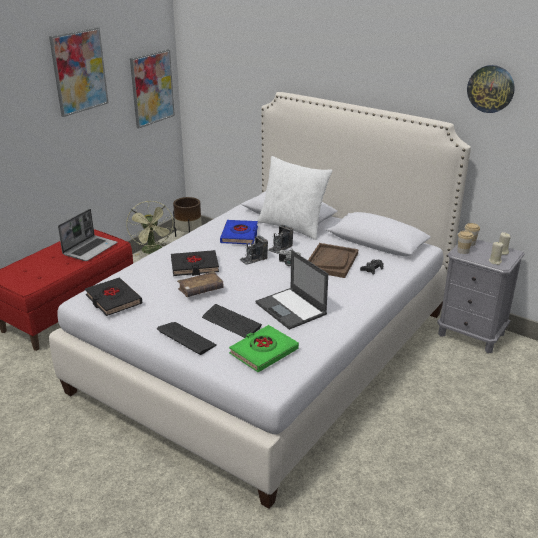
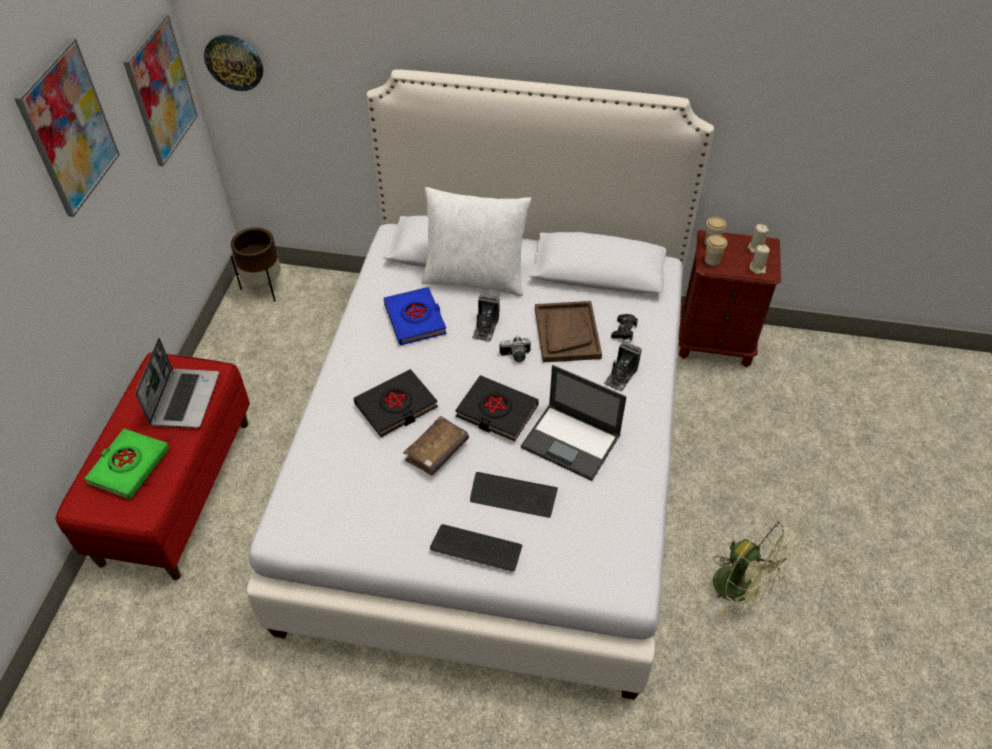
camera: 25 degrees left, 20 degrees up
(113, 300) = (330, 516): black book -> black book (496, 412)
(153, 251) = (227, 330): green fan -> green fan (741, 589)
(253, 259) = (465, 363): camera -> camera (621, 376)
(263, 352) = (586, 533): green book -> green book (129, 466)
(471, 334) = (715, 343): grey nightstand -> brown nightstand
(490, 89) = (739, 45): wall clock -> wall clock (234, 62)

